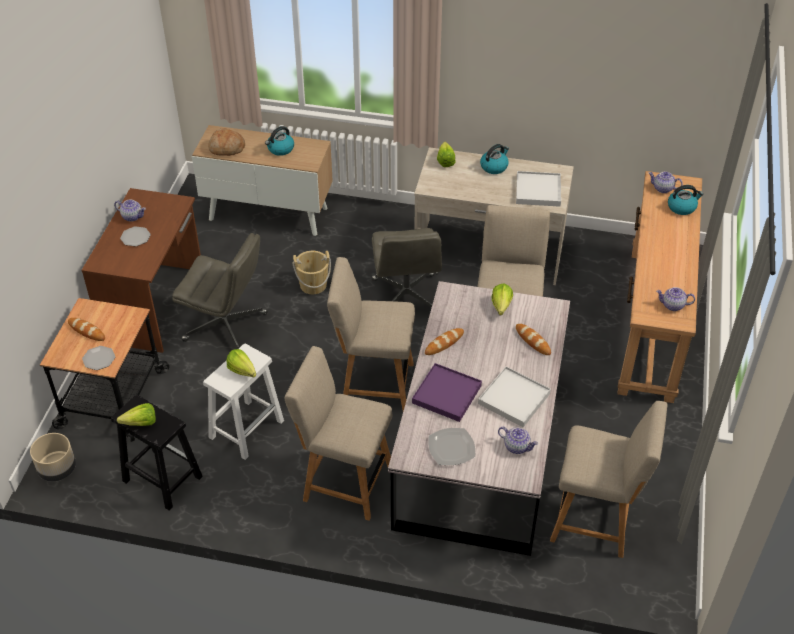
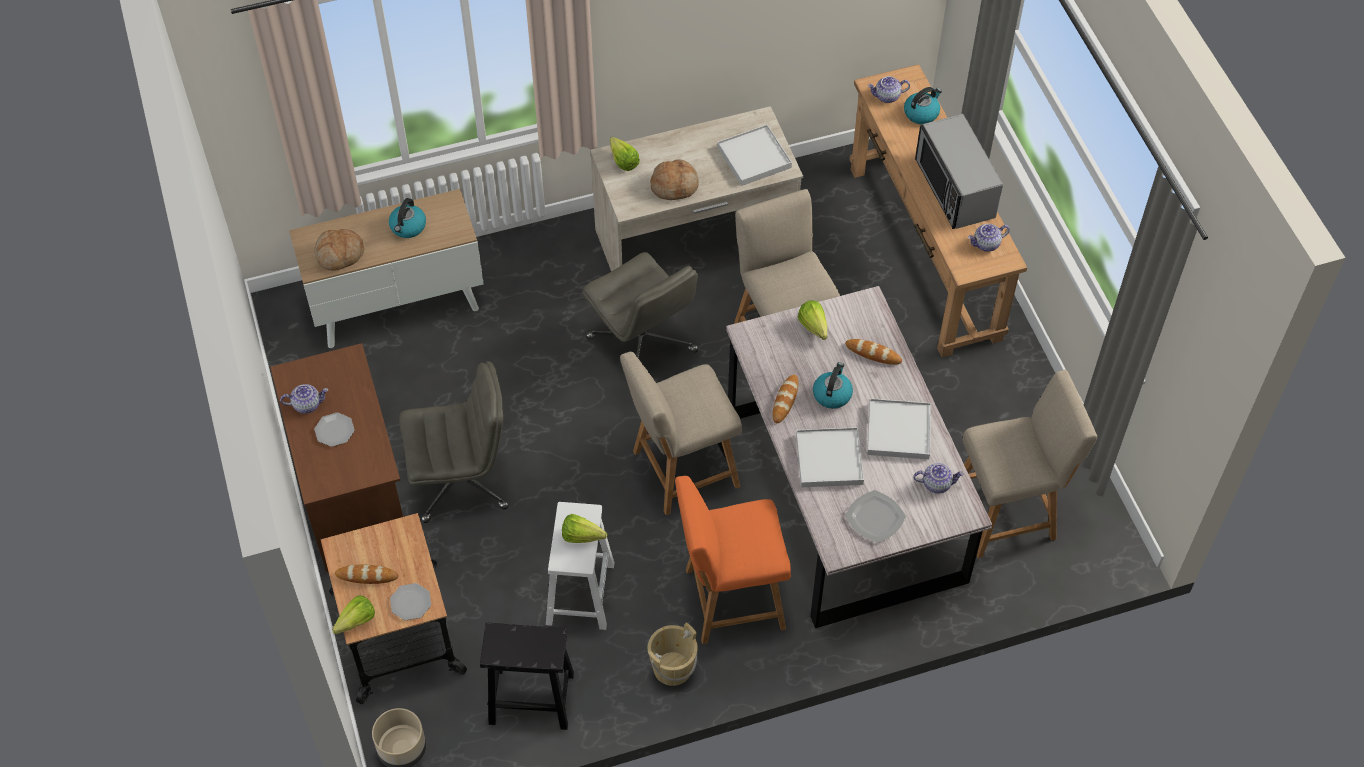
camera: 30 degrees left, 10 degrees up
(137, 423) = (515, 655): lettuce -> lettuce (353, 623)
(313, 285) = (523, 378): beige bucket -> beige bucket (672, 668)
(343, 481) = (729, 600): beige chair -> orange chair
(446, 394) = (829, 459): purple tray -> white tray
(469, 187) = (674, 185): none -> bread
(494, 167) = (684, 145): kettle -> kettle (832, 394)
(673, 262) = (954, 189): none -> microwave

